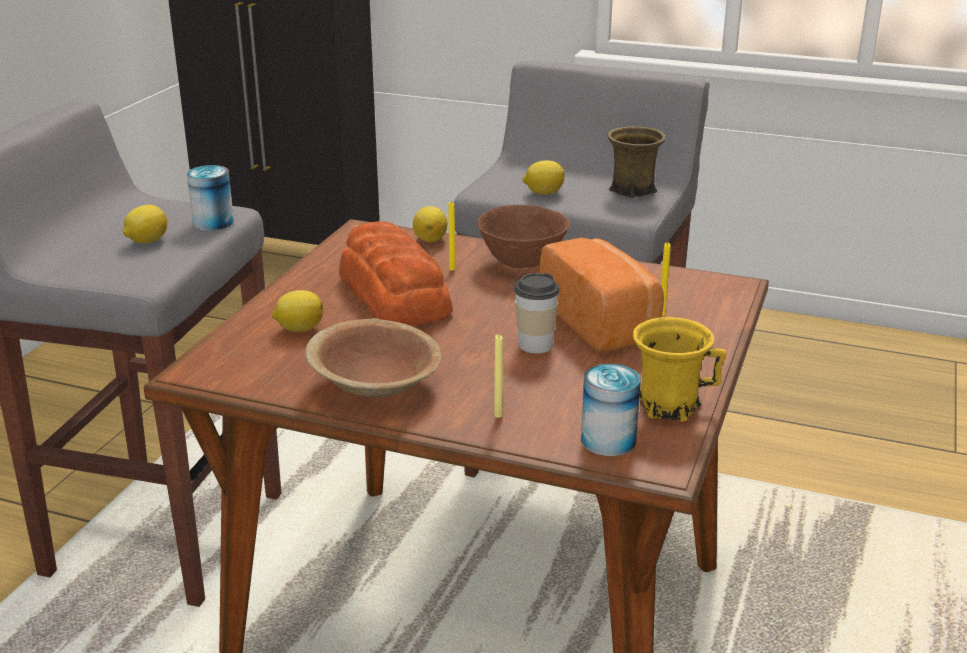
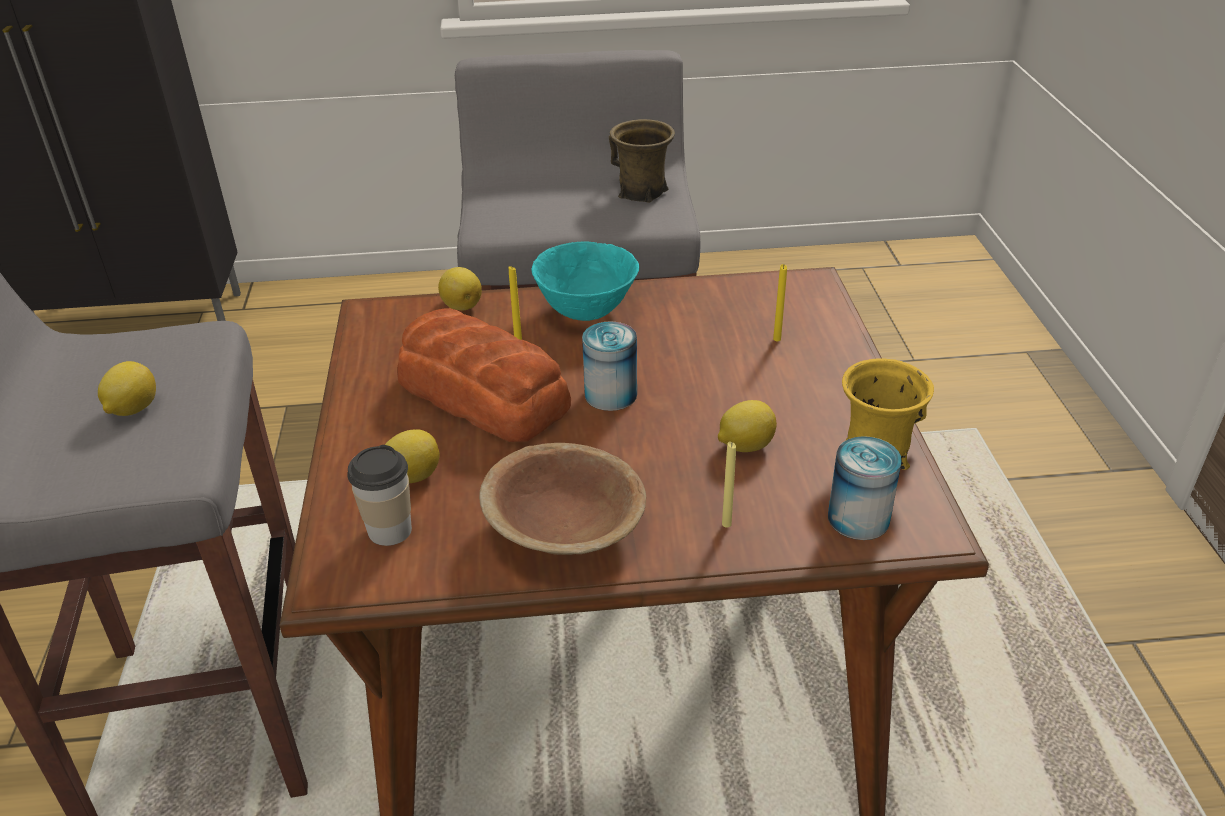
camera: 25 degrees left, 10 degrees up
(213, 222) = (199, 356): can -> can (610, 394)
(522, 264) = (587, 312): brown bowl -> turquoise bowl
(535, 345) = (688, 417): cup -> cup (389, 530)
(543, 193) = (553, 217): lemon -> lemon (744, 445)
(602, 321) = (728, 365): bread -> none

